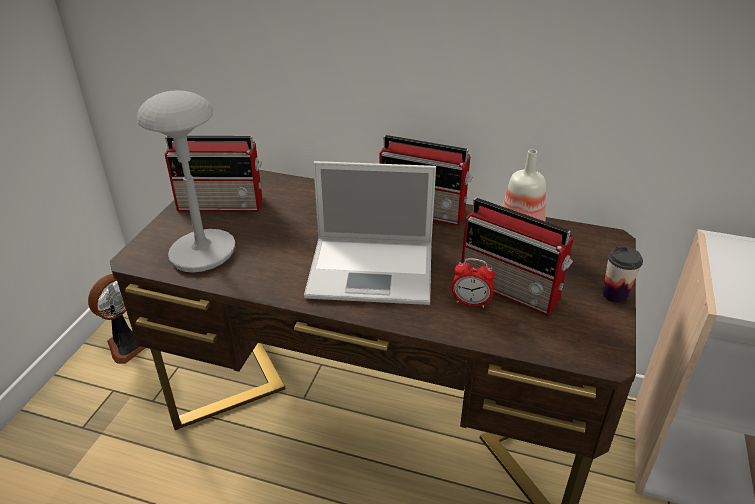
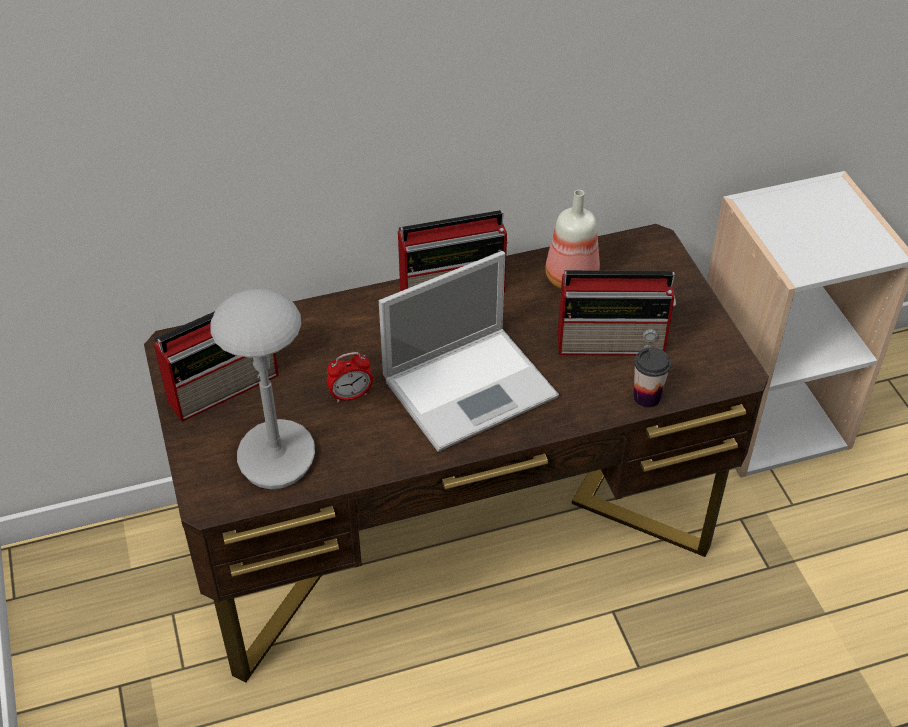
camera: 35 degrees left, 10 degrees up
(128, 343) = (74, 623): fan -> none
(471, 302) = (590, 376): alarm clock -> alarm clock (351, 395)
(614, 295) = (700, 304): cup -> cup (646, 397)

